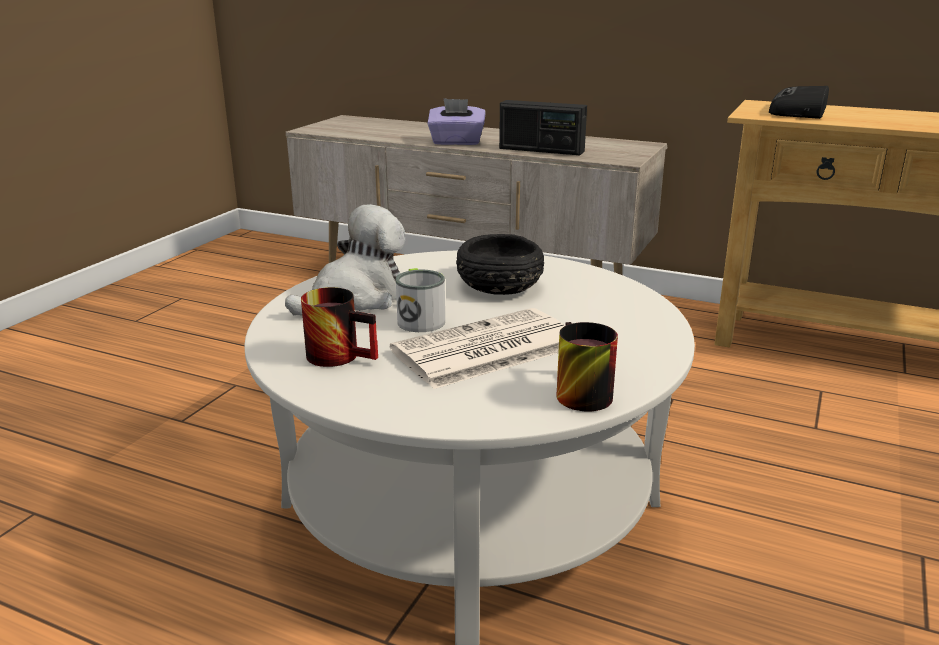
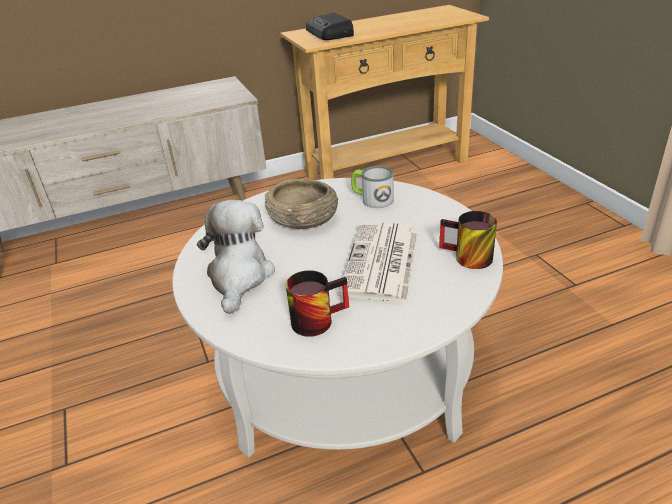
camera: 45 degrees left, 10 degrees up
(419, 318) = (306, 266): mug -> mug (372, 199)
(456, 142) = (92, 125): purple tissue box -> none
(498, 284) = (302, 218): black bowl -> beige bowl
(541, 150) = (170, 109): radio -> none

